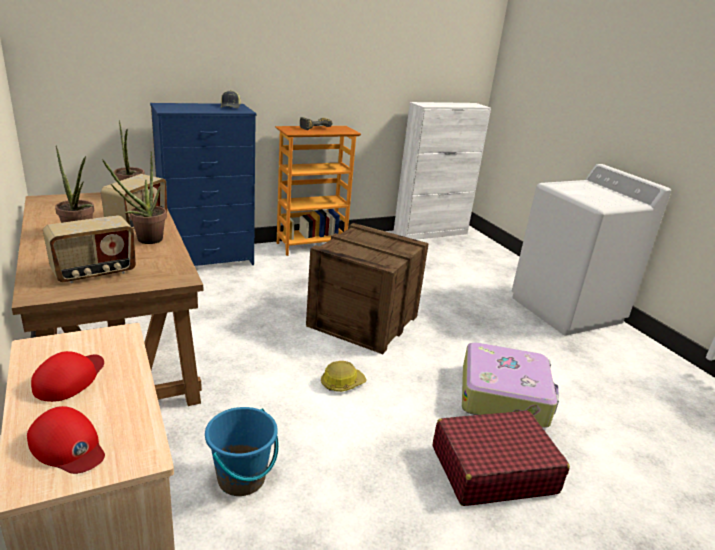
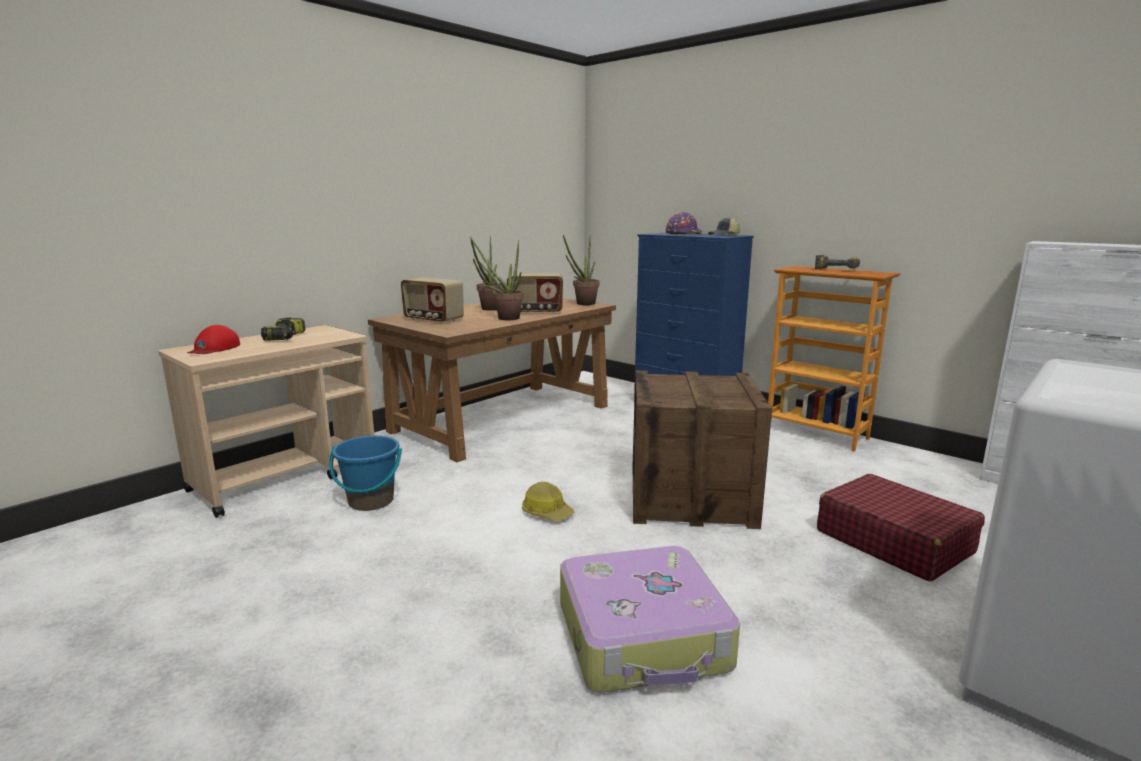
camera: 70 degrees right, 10 degrees down
(70, 378) = (286, 338): red cap -> power drill
(189, 107) = (683, 234): none -> purple hard hat
(492, 469) = (457, 645): red suitcase -> red suitcase (893, 541)

